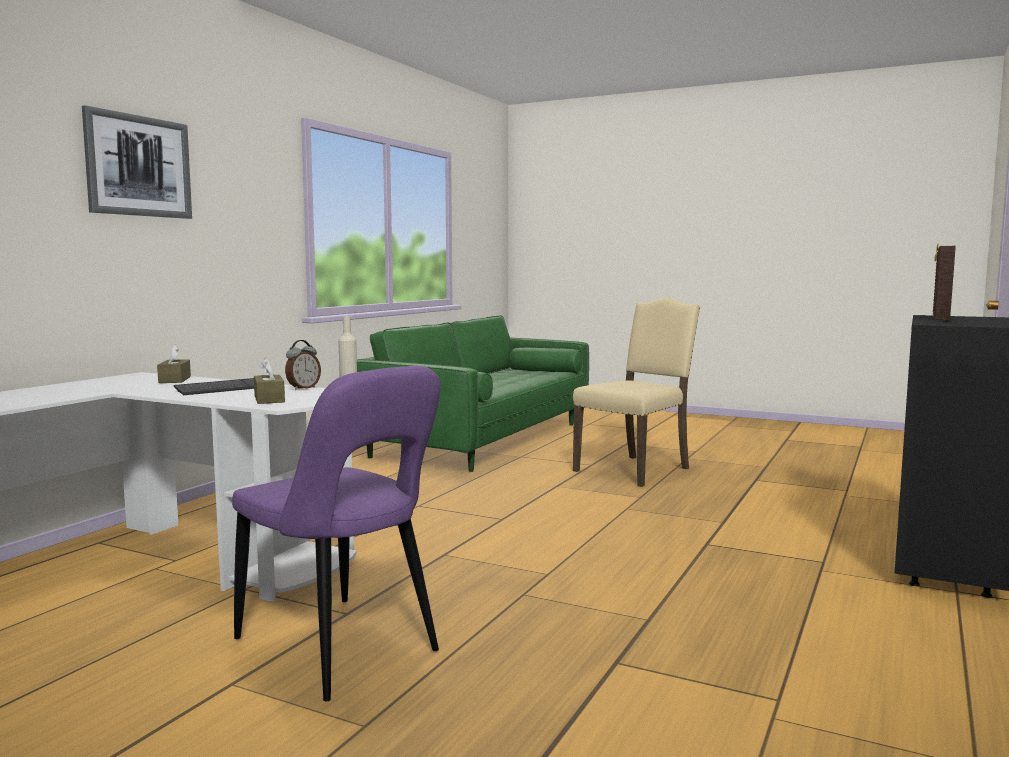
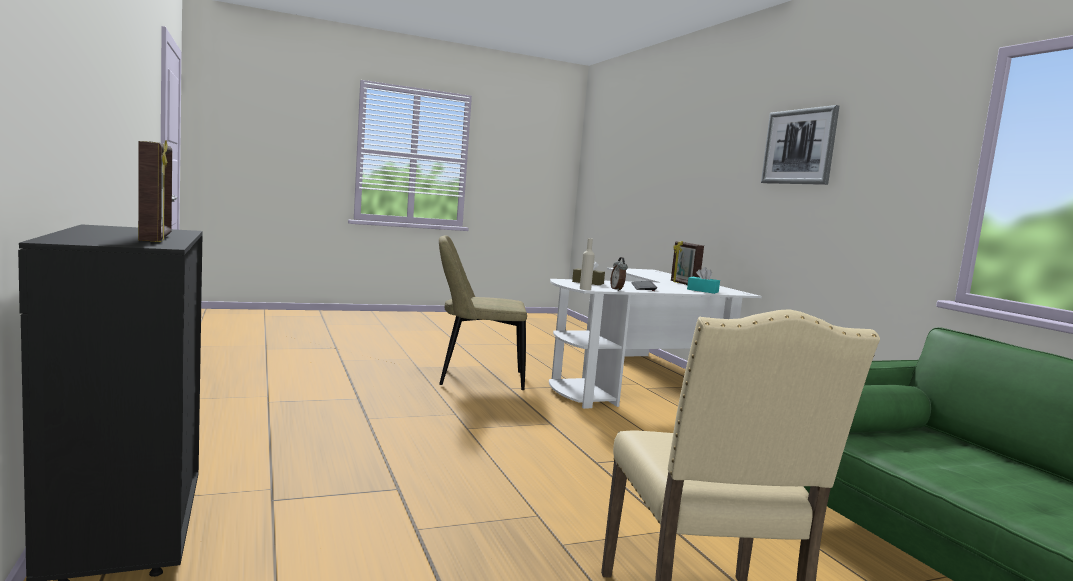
camera: 130 degrees right, 0 degrees up
(106, 388) = (683, 284): none -> picture frame
(174, 380) = (702, 291): brown tissue box -> turquoise tissue box
(342, 649) = (476, 379): purple chair -> beige chair

